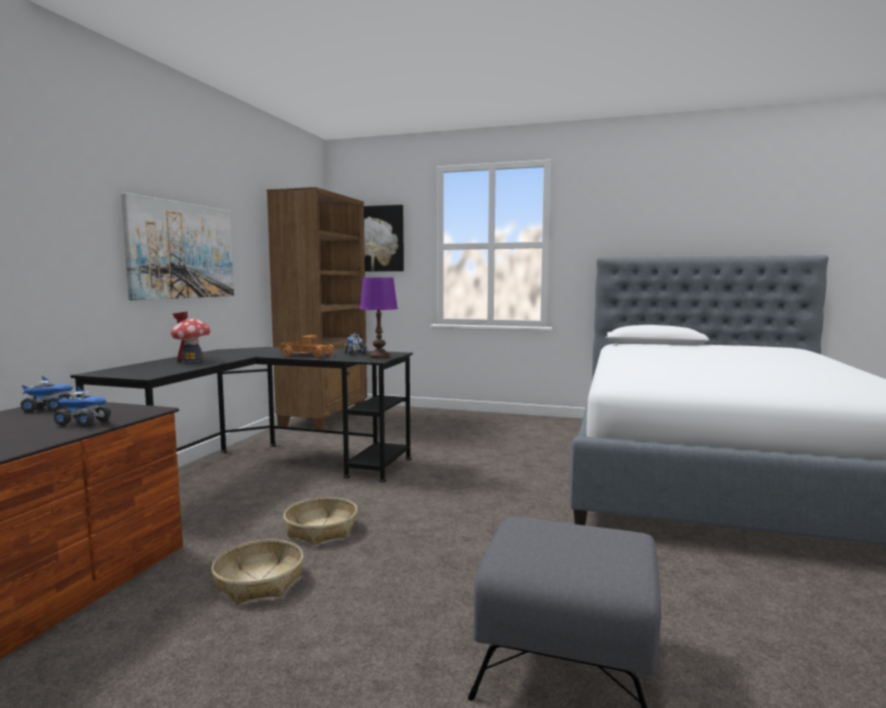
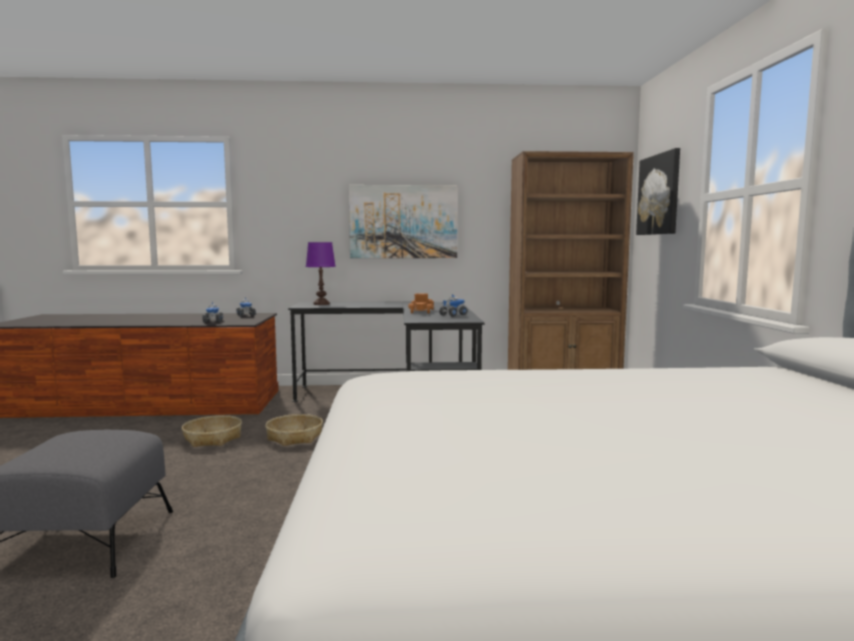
camera: 70 degrees right, 0 degrees up
(192, 361) = (366, 304): toy house -> none
(379, 357) = (437, 319): purple table lamp -> purple table lamp (321, 304)

